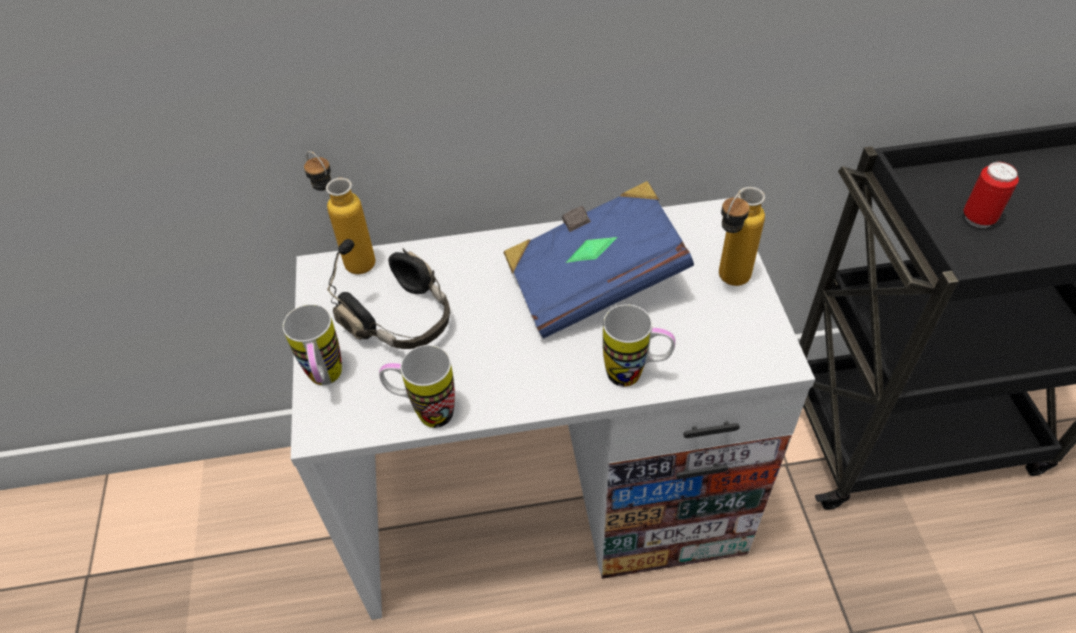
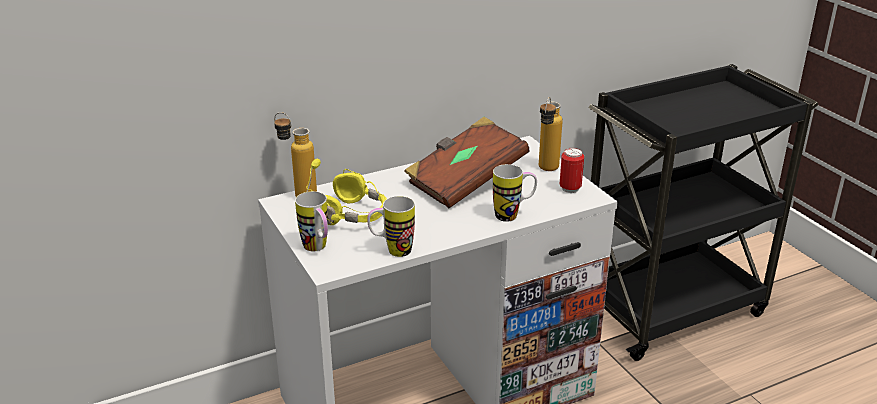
camera: 20 degrees left, 20 degrees down
(402, 320) = (351, 215): black headphones -> yellow headphones
(594, 281) = (465, 181): blue book -> brown book
(978, 219) = (674, 119): can -> can (570, 188)

